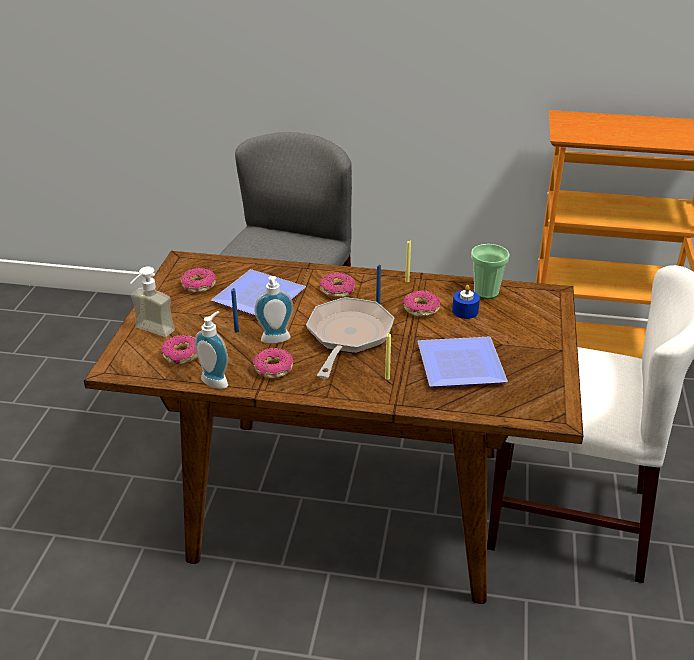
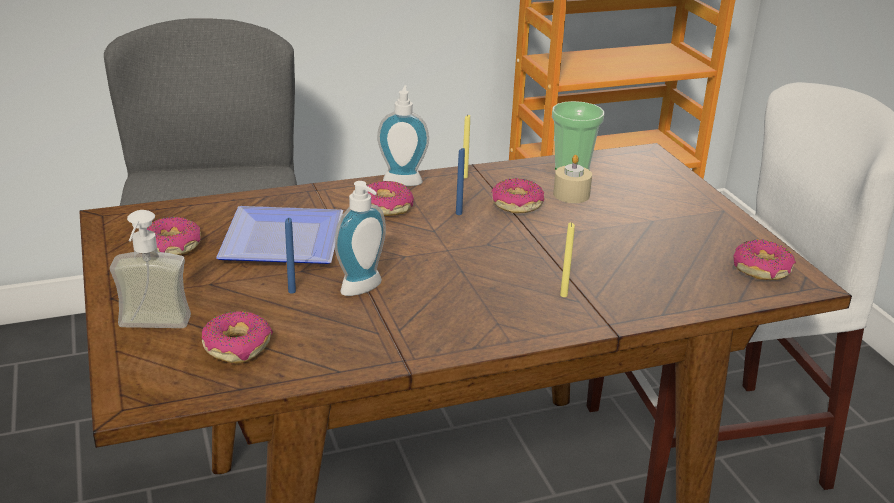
camera: 30 degrees left, 5 degrees down
(217, 380) = (328, 366): soap dispenser -> soap dispenser (403, 180)
(273, 369) = (398, 327): donut -> donut (762, 269)
(348, 337) = (459, 260): frying pan -> none
(457, 364) = (628, 255): plate -> none
(465, 311) = (571, 195): blue candle -> beige candle

